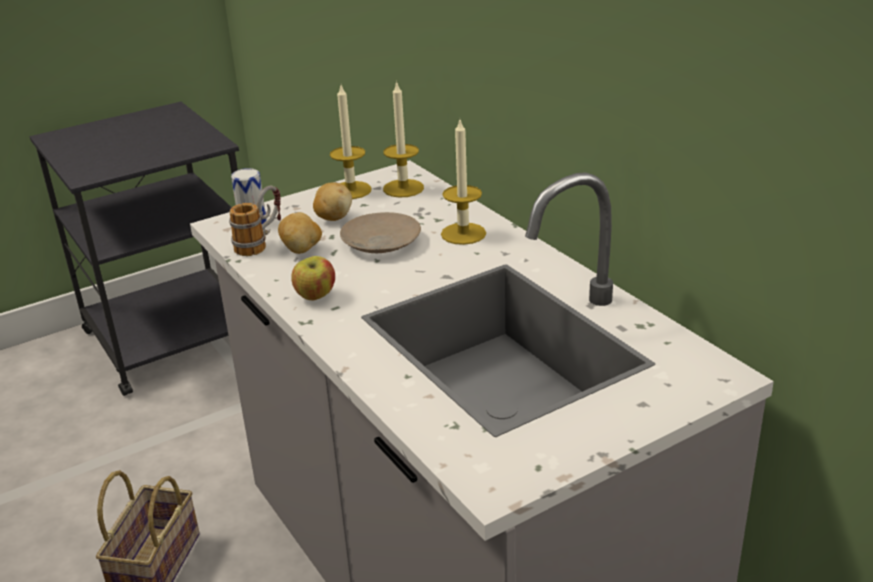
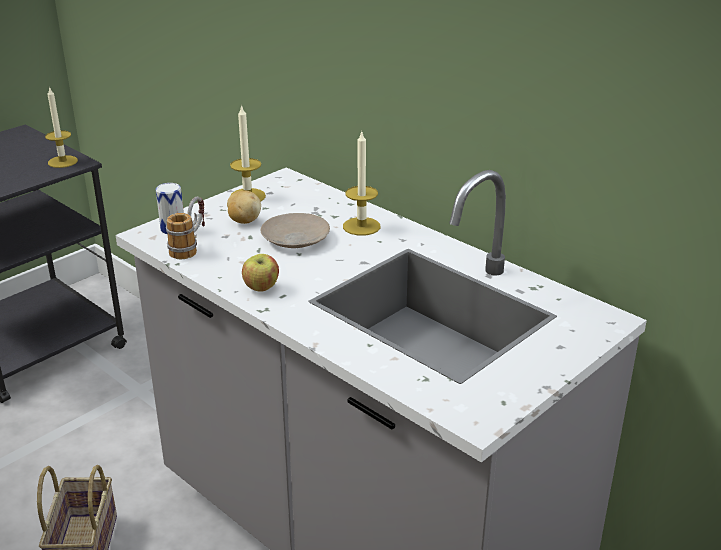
camera: 15 degrees left, 0 degrees up
(302, 249) = (229, 250): potato -> none
(403, 188) = (292, 192): candle -> candle (62, 161)

